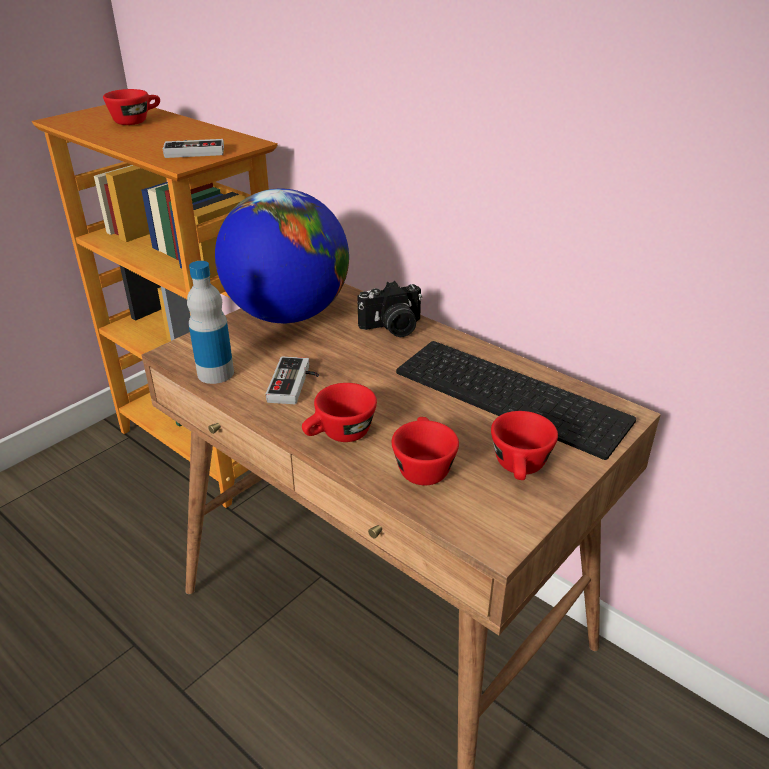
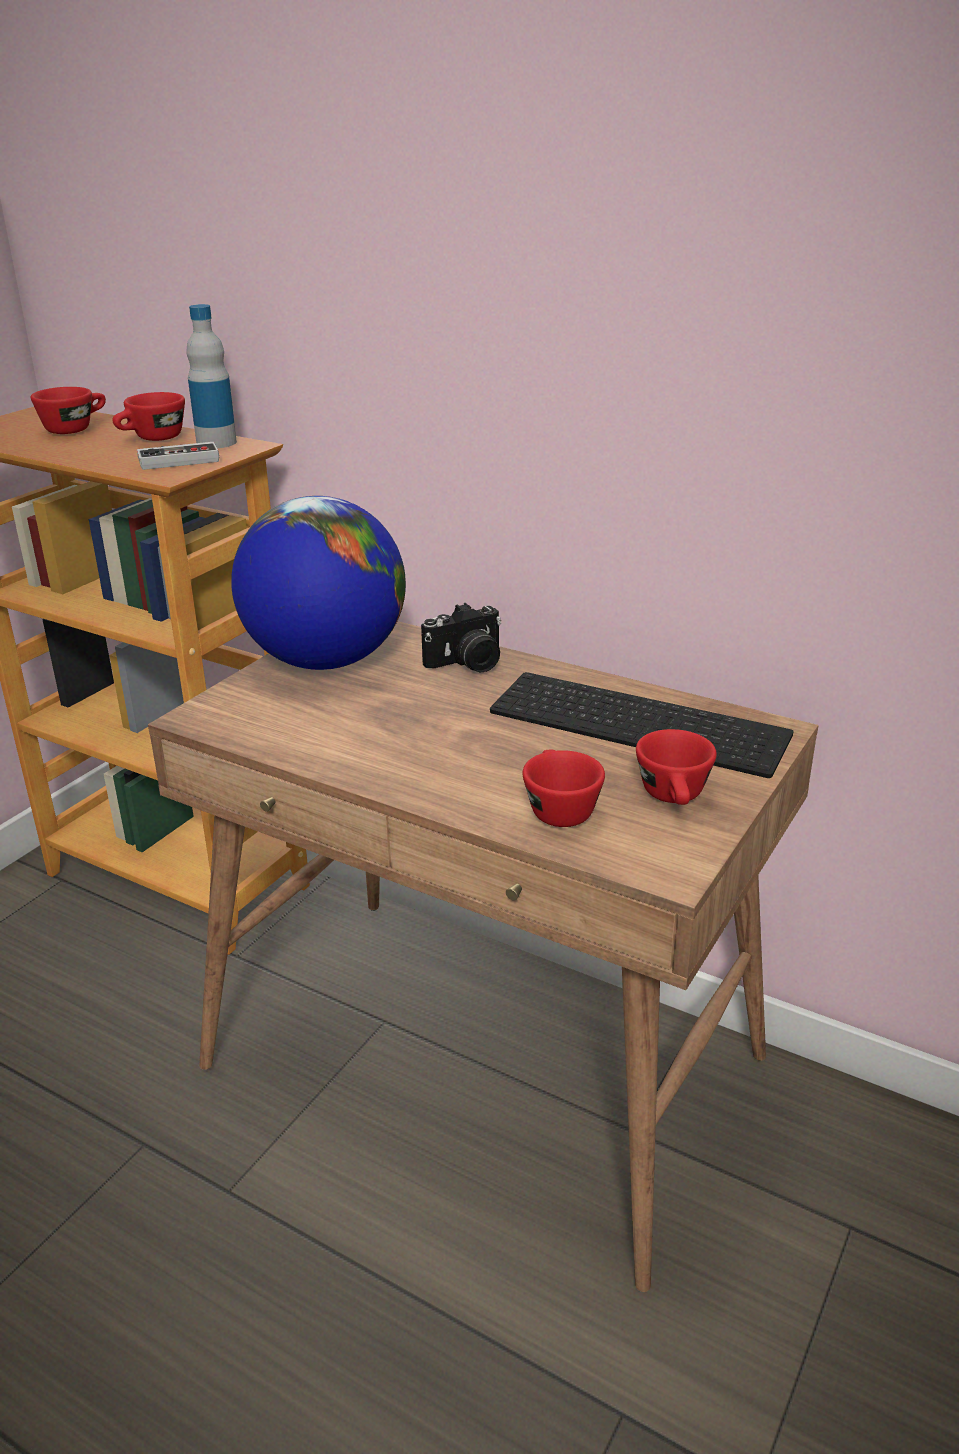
camera: 10 degrees left, 5 degrees down
(215, 373) = (258, 735): bottle -> bottle (216, 443)
(295, 384) = (367, 737): game controller -> none
(339, 435) = (444, 787): red cup -> red cup (152, 439)

